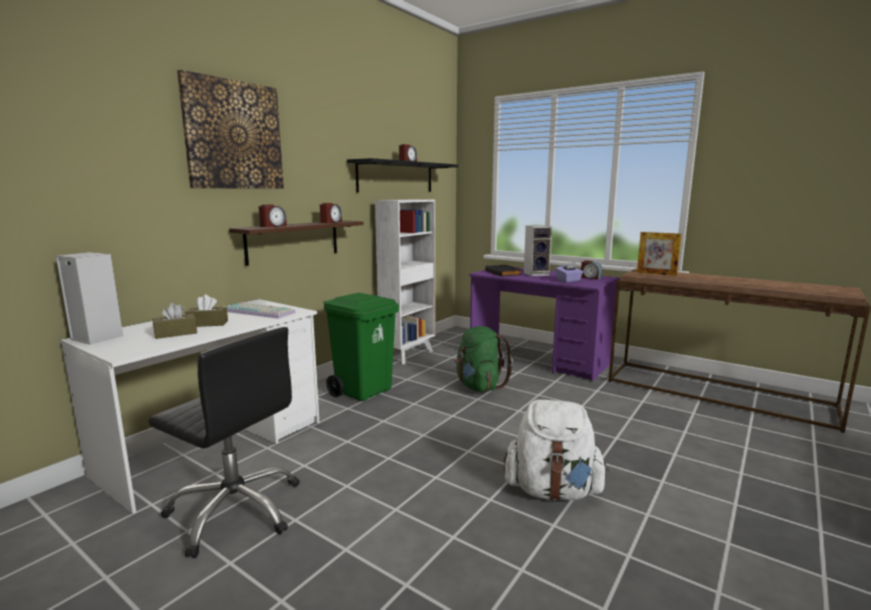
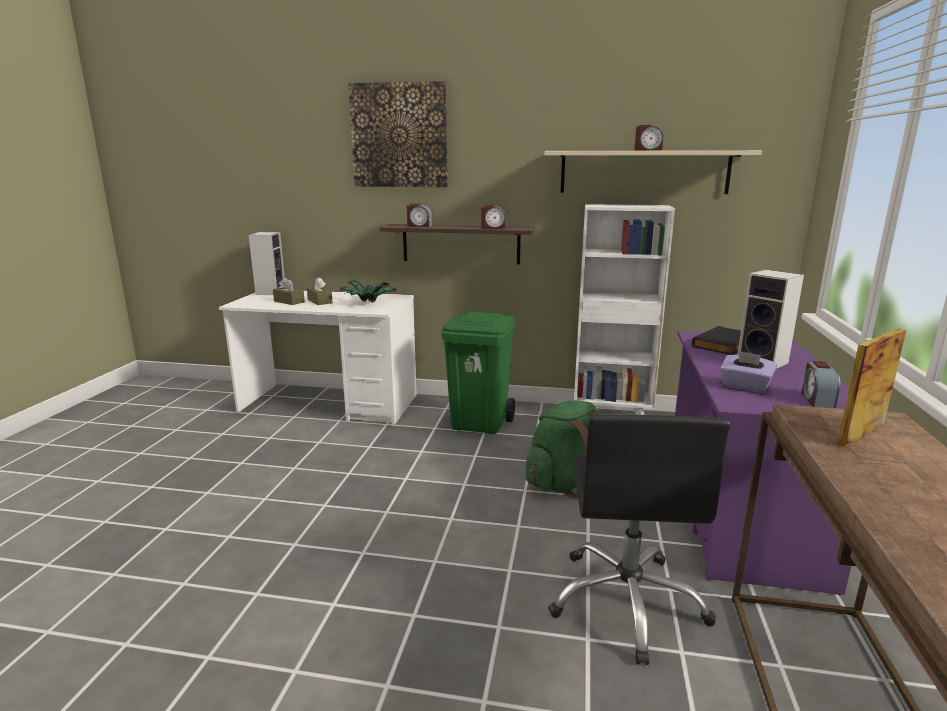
camera: 65 degrees right, 5 degrees up
(236, 510) = (248, 439): black office chair -> black office chair (627, 601)
(261, 311) = (368, 303): keyboard -> potted plant
(396, 177) = (643, 172): black shelf -> beige shelf
(552, 490) = (324, 583): white backpack -> none
(656, 274) = (861, 433): picture frame -> picture frame turned 45 degrees clockwise

